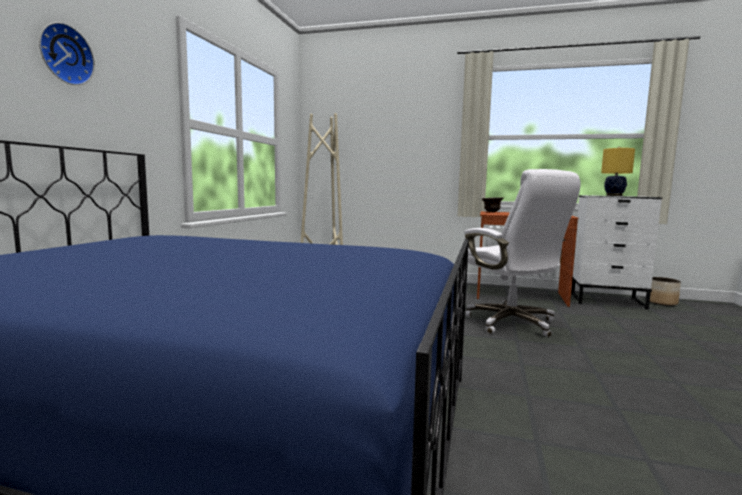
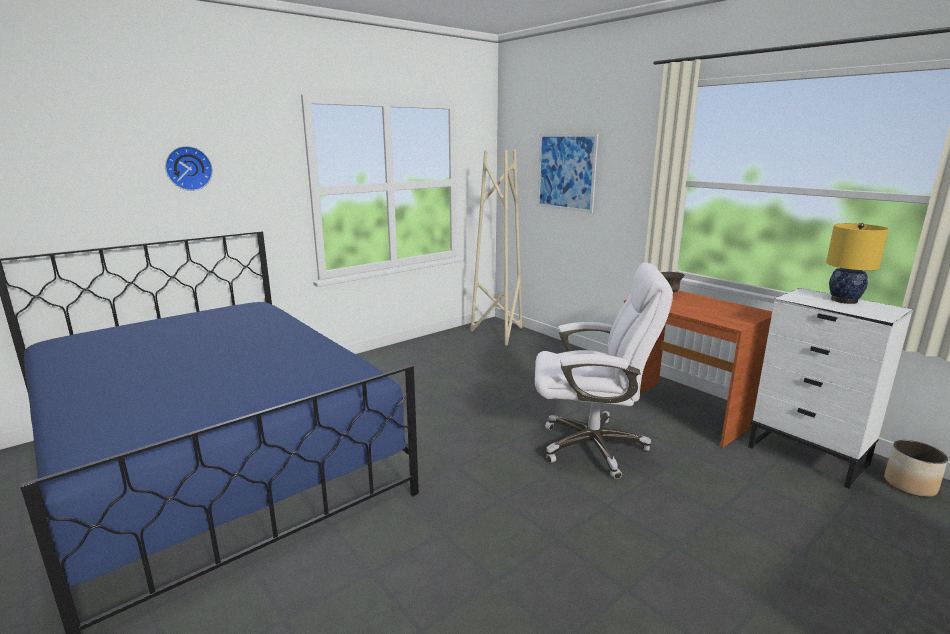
camera: 35 degrees right, 10 degrees up
(375, 136) = (566, 172): none -> picture
(509, 322) = (590, 447): white office chair -> white office chair turned 90 degrees counterclockwise

